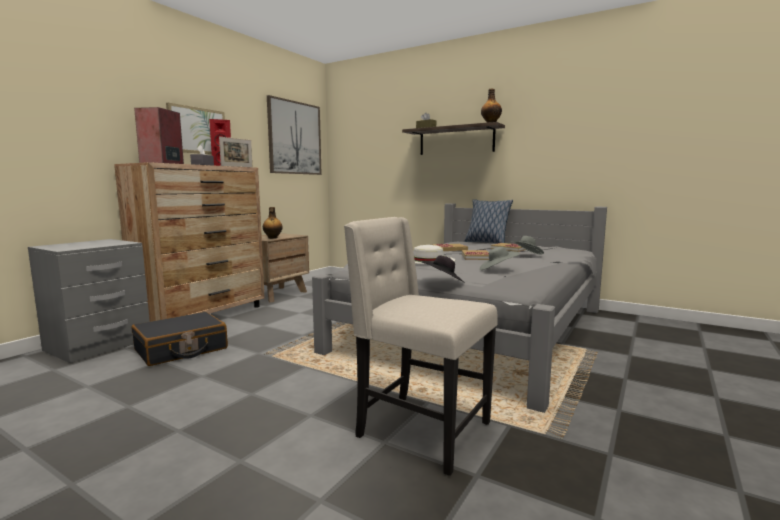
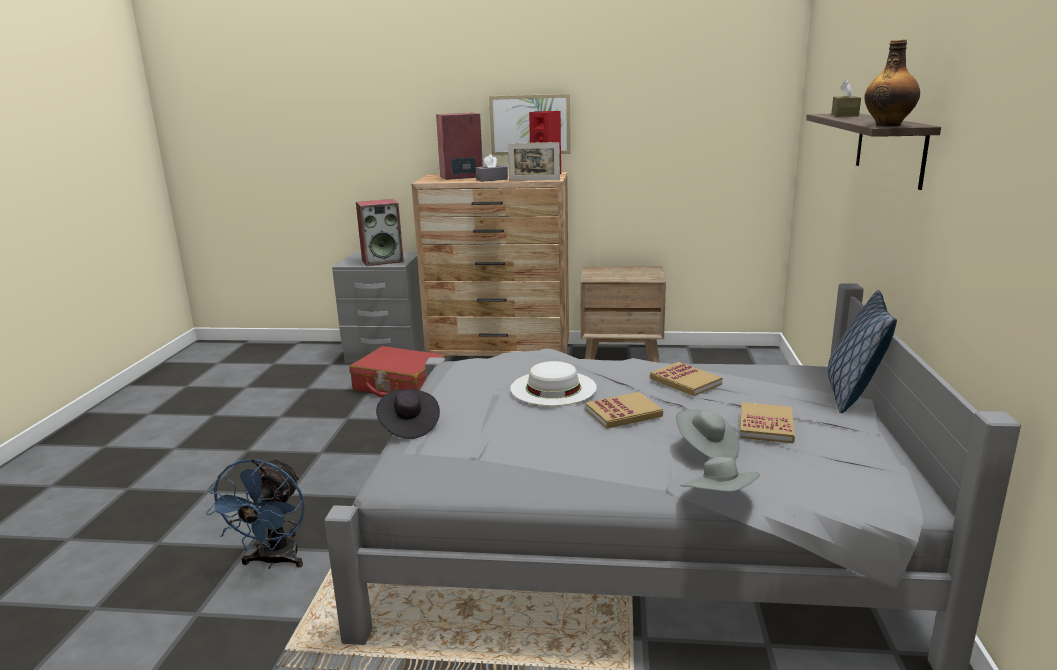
camera: 65 degrees right, 10 degrees up
(99, 244) = (383, 260): none -> speaker
(181, 349) = (400, 385): black suitcase -> red suitcase
(272, 238) = (607, 277): bottle -> none
(294, 138) = (712, 113): picture -> none
(420, 430) = (274, 561): beige chair -> blue fan
(498, 270) = (525, 446): grey hat -> grey hat (719, 499)

